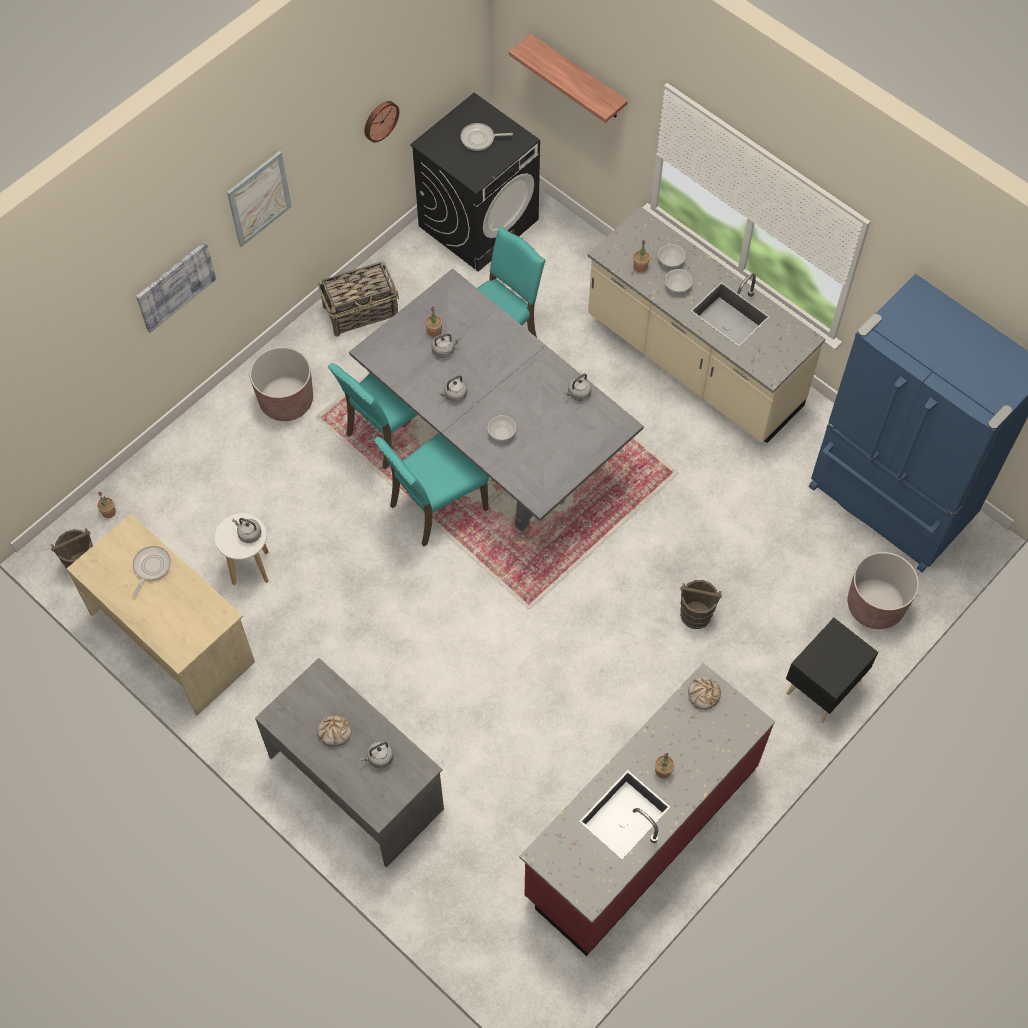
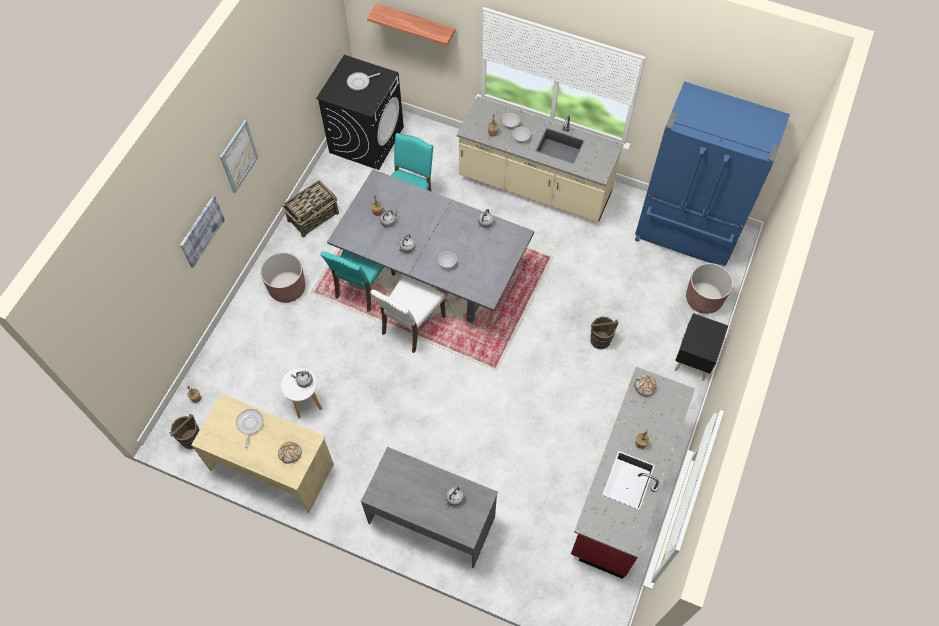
camera: 20 degrees left, 0 degrees up
(335, 732) = (418, 492): bread -> bread (290, 453)
(379, 120) = (296, 85): wall clock -> none
(435, 507) = (411, 325): turquoise chair -> white chair

